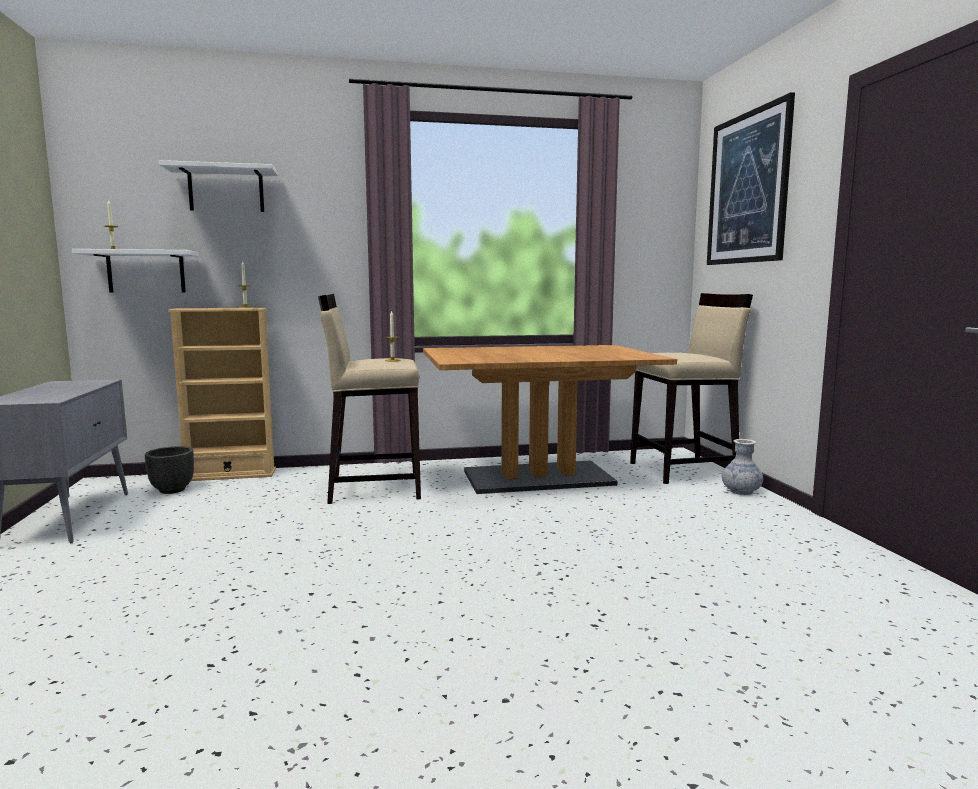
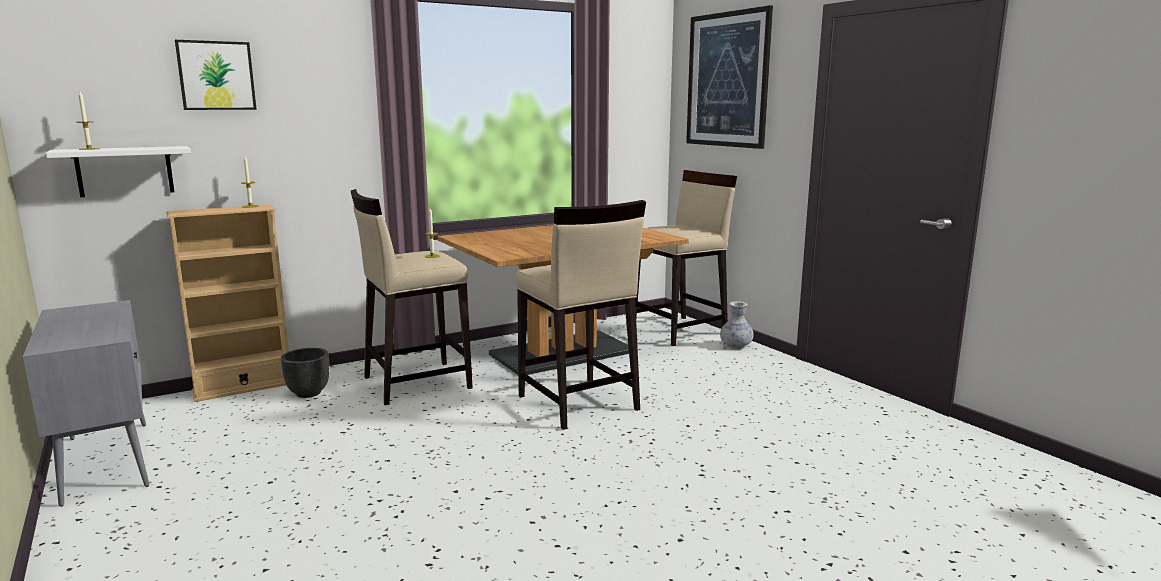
camera: 20 degrees left, 5 degrees up
(173, 490) = (195, 413): black planter -> black planter (309, 393)
(226, 190) = (216, 76): white shelf -> picture
(513, 526) = (578, 403): none -> beige stool

